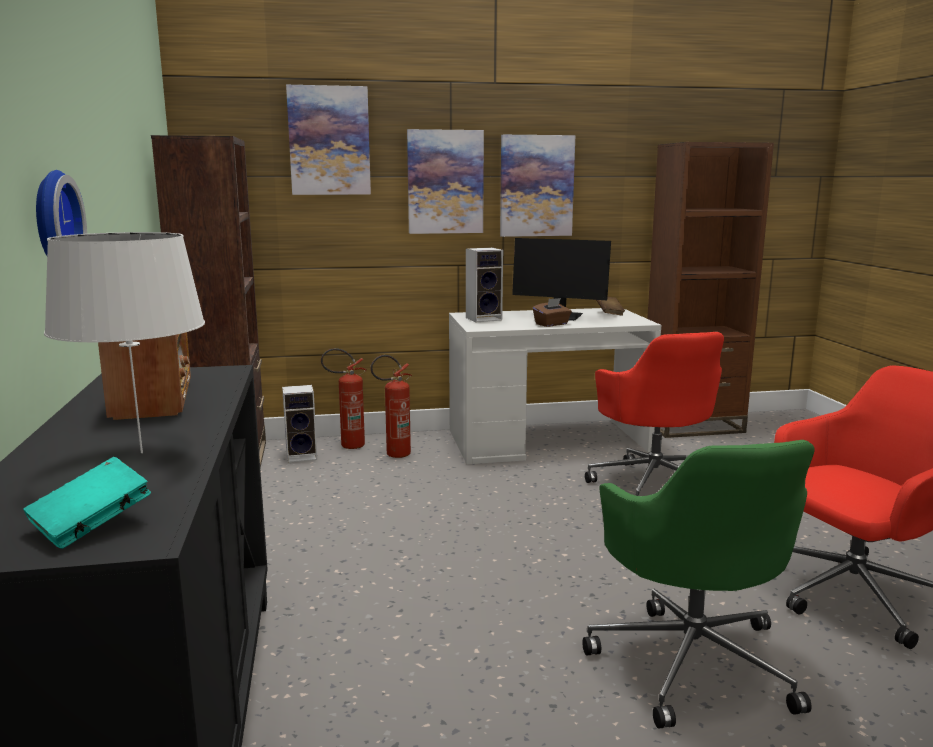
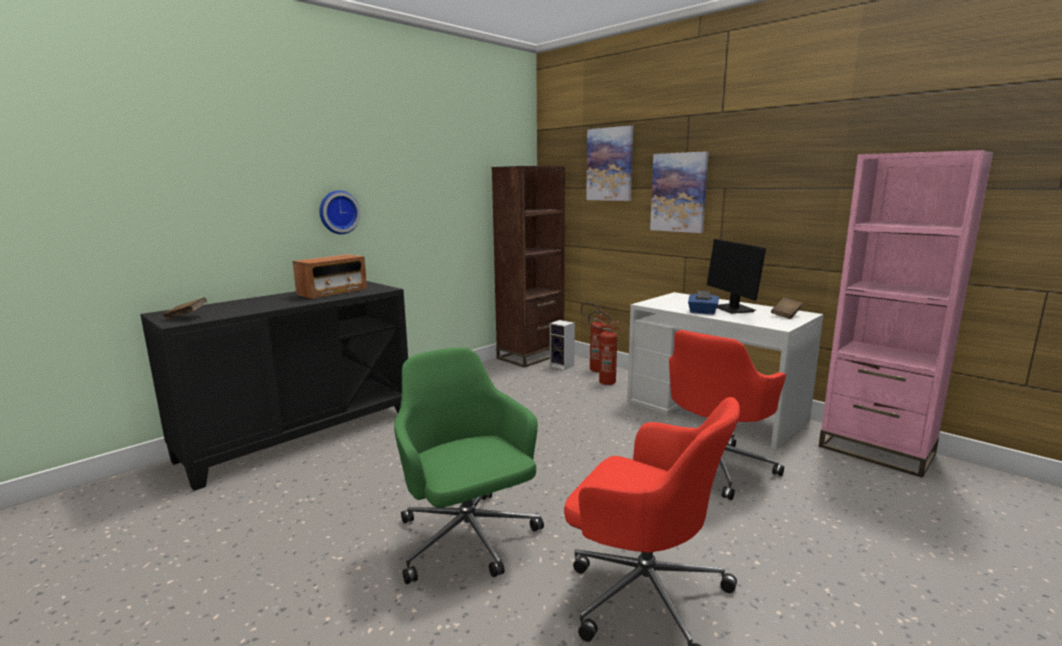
camera: 55 degrees right, 0 degrees up
(91, 525) = (186, 317): turquoise book -> brown book
(141, 453) = (261, 305): white table lamp -> none
(484, 319) = (676, 299): speaker -> none
(536, 186) = (749, 196): picture -> none
(552, 324) = (702, 312): brown tissue box -> blue tissue box
(692, 426) = (876, 450): brown bookcase -> pink bookcase
(692, 660) = (468, 540): green office chair -> green office chair turned 105 degrees clockwise

